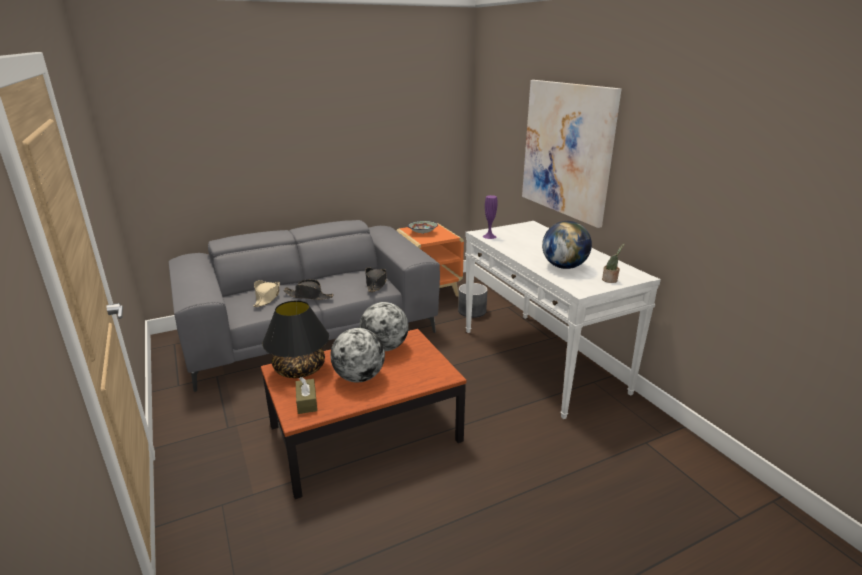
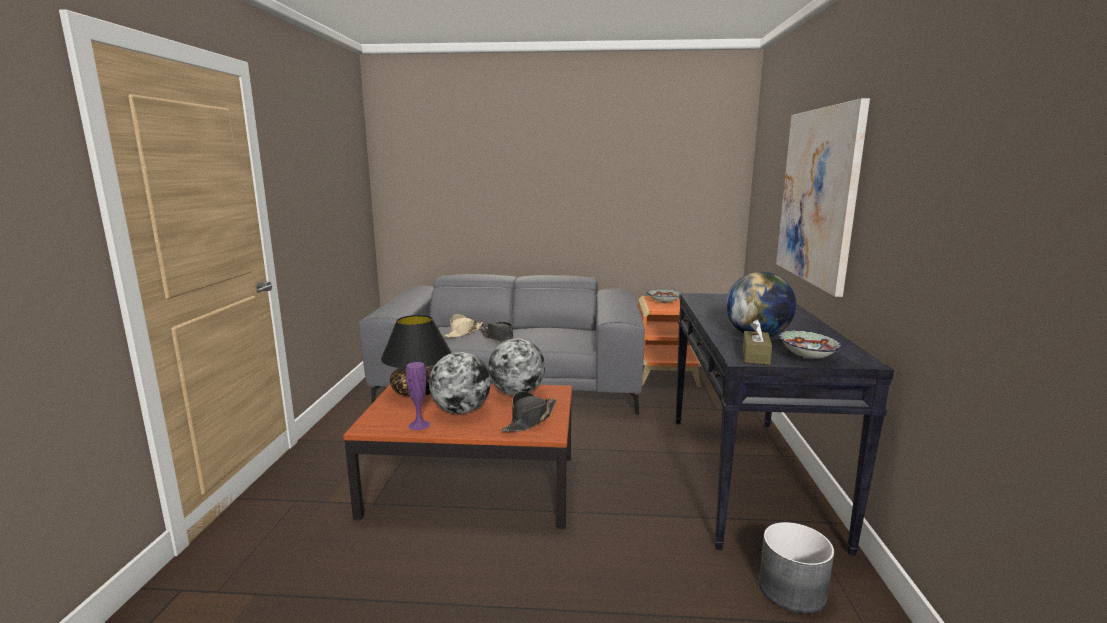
camera: 30 degrees right, 10 degrees down
(307, 402) = (391, 417): brown tissue box -> brown tissue box (755, 356)
(376, 284) = (575, 340): black hat -> black hat (530, 420)
(472, 311) = (702, 404): grey planter -> grey planter (792, 590)
(489, 236) = (701, 299): purple vase -> purple vase (419, 425)
(542, 360) = (748, 476): white console table -> black console table
(610, 280) = (806, 357): potted plant -> bowl

